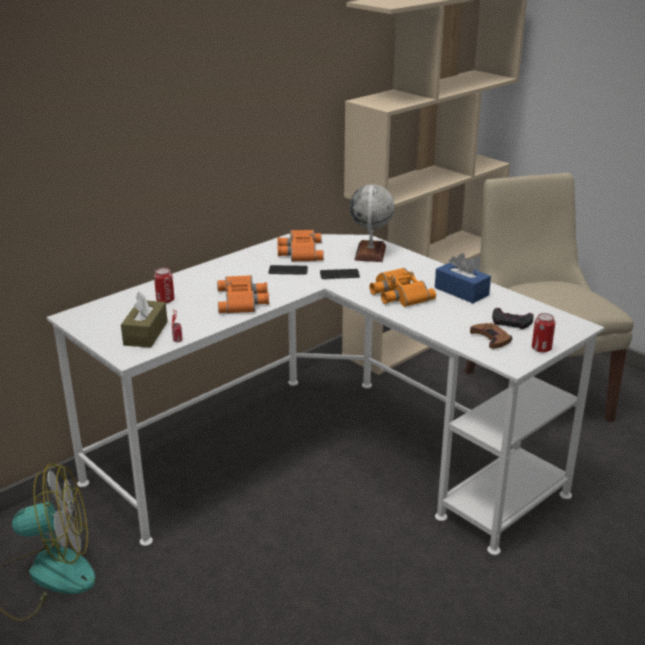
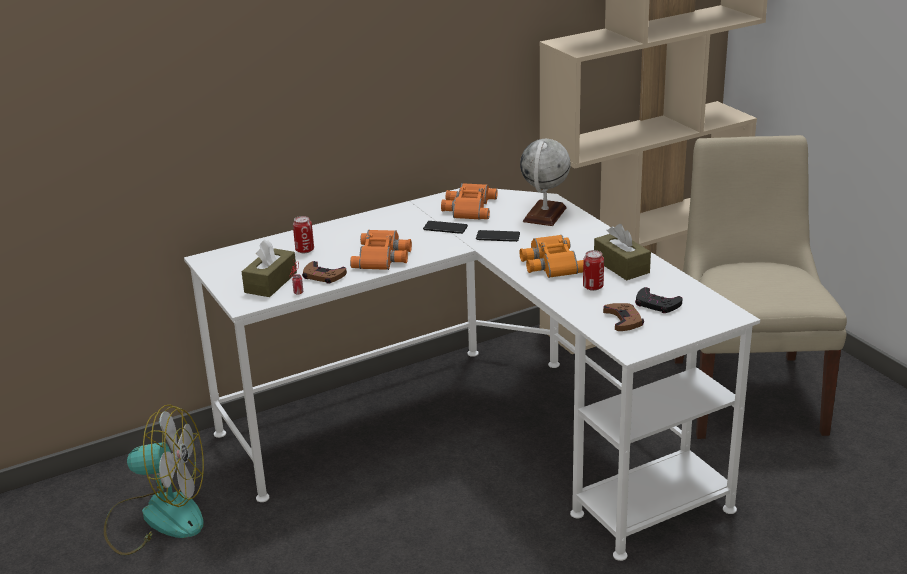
camera: 15 degrees right, 0 degrees up
(195, 323) = (323, 276): none -> brown game controller
(461, 291) = (621, 266): blue tissue box -> brown tissue box
(541, 348) = (672, 336): can -> can (593, 287)

